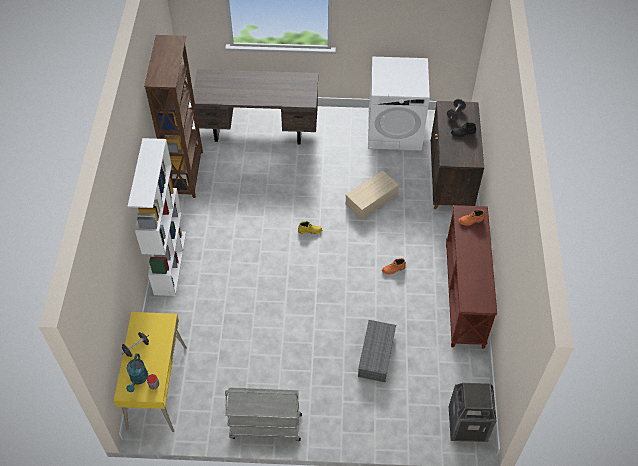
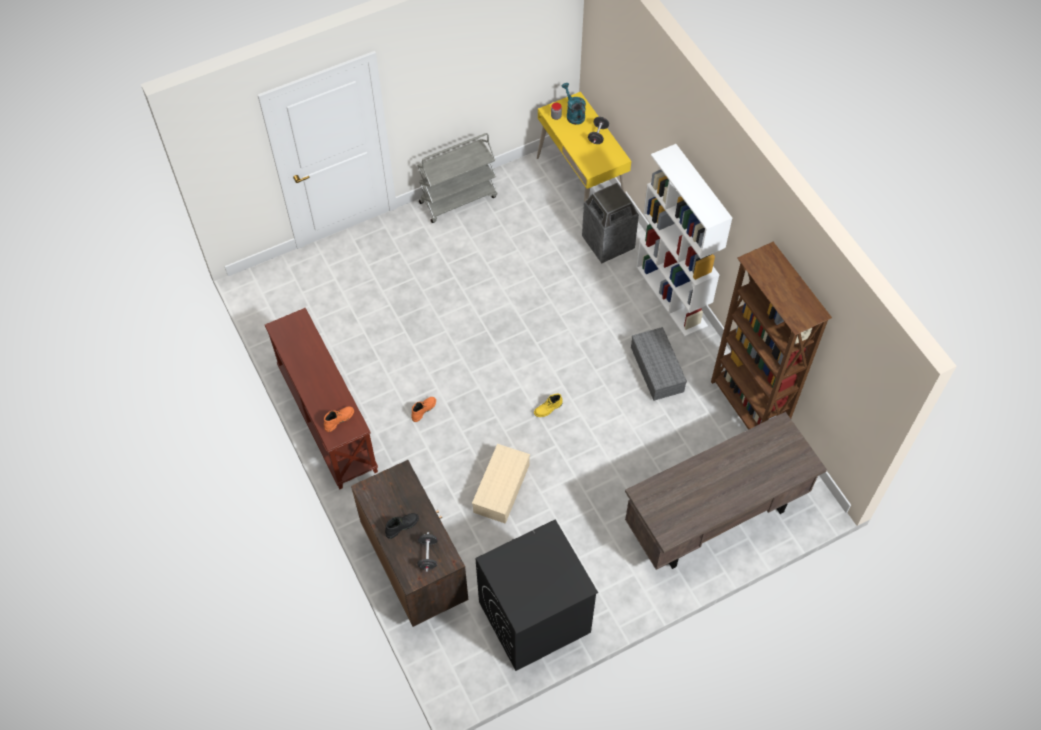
camera: 150 degrees right, 5 degrees up
(375, 354) = (392, 309): grey storage box -> grey storage box (658, 370)
(395, 130) = (534, 617): white washing machine -> black washing machine
(467, 424) = (267, 288): trash can -> trash can (607, 243)

